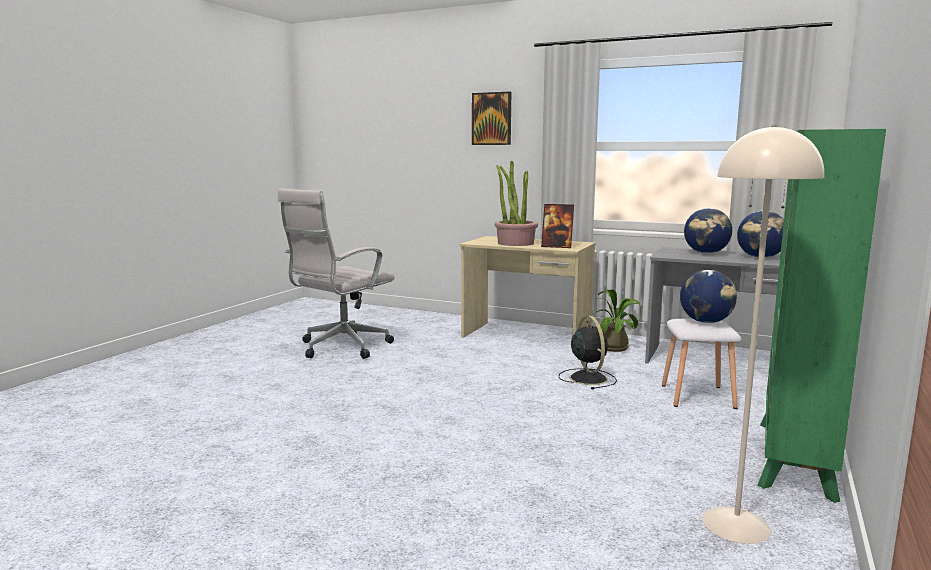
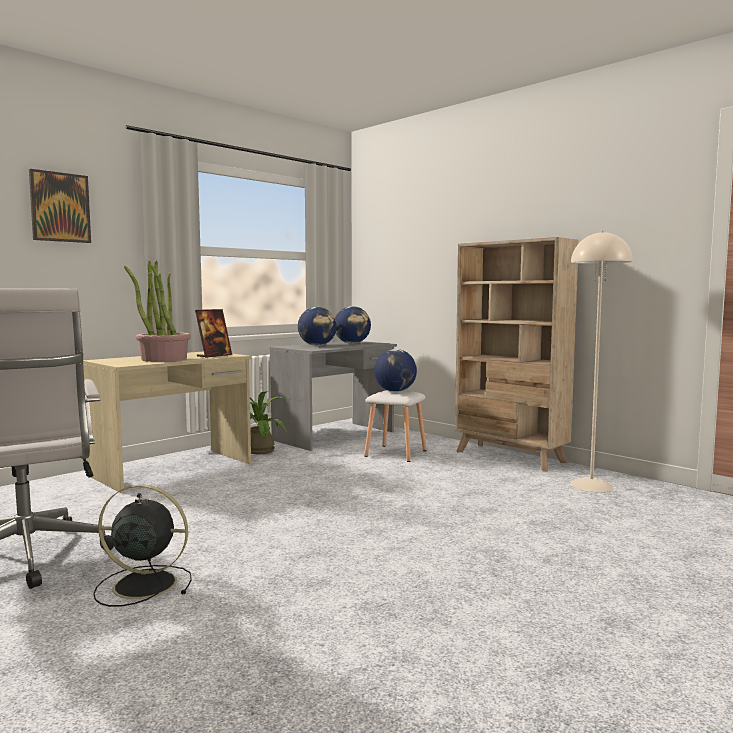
camera: 70 degrees left, 5 degrees down
(587, 378) = (322, 471): black fan -> black fan (142, 585)
(794, 459) = (510, 457): green bookcase -> beige bookcase

